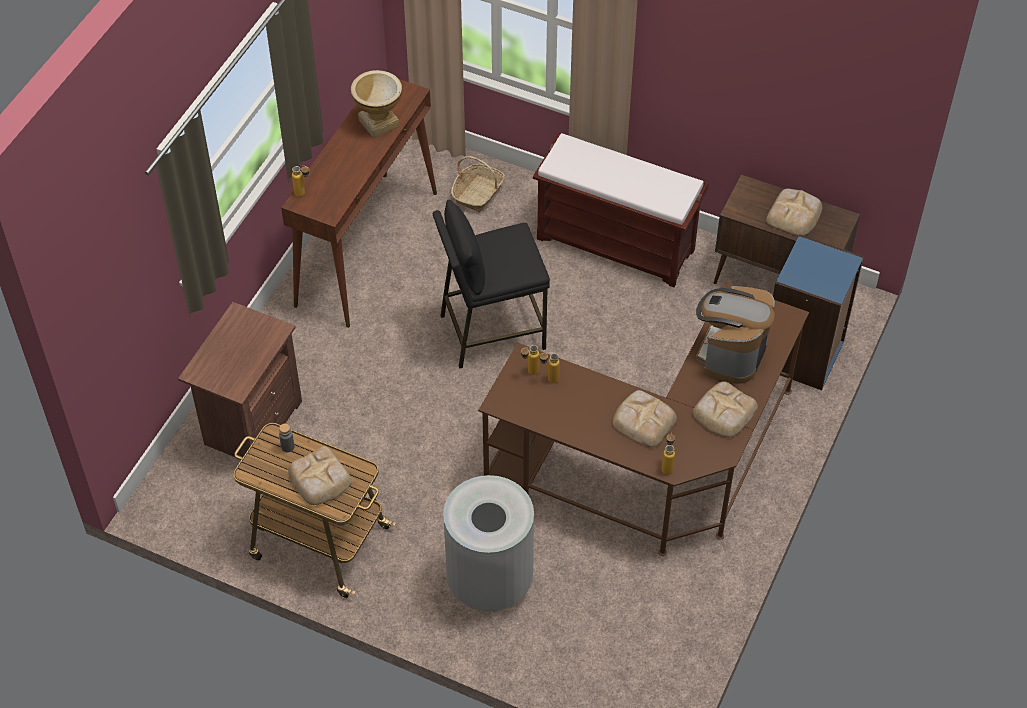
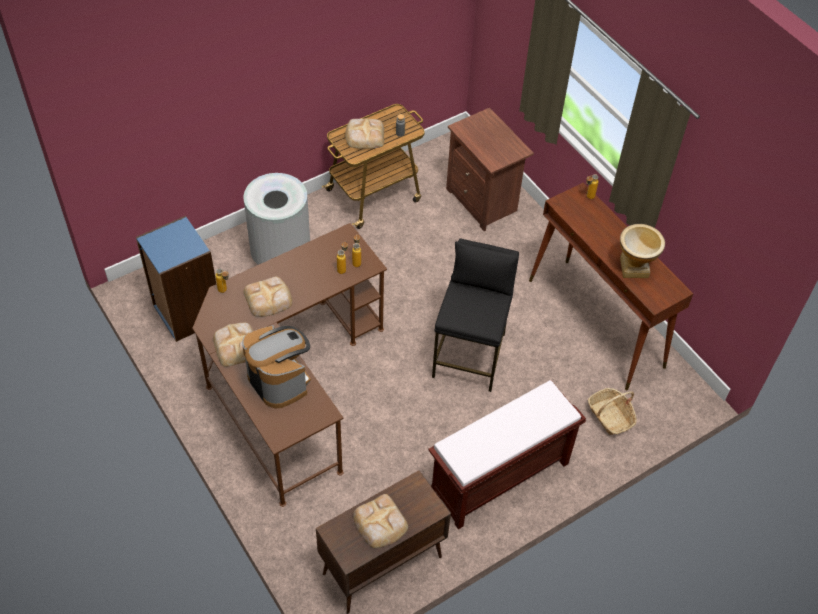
camera: 120 degrees right, 0 degrees up
(803, 355) = (305, 537): blue bookcase -> blue bookcase (187, 312)

